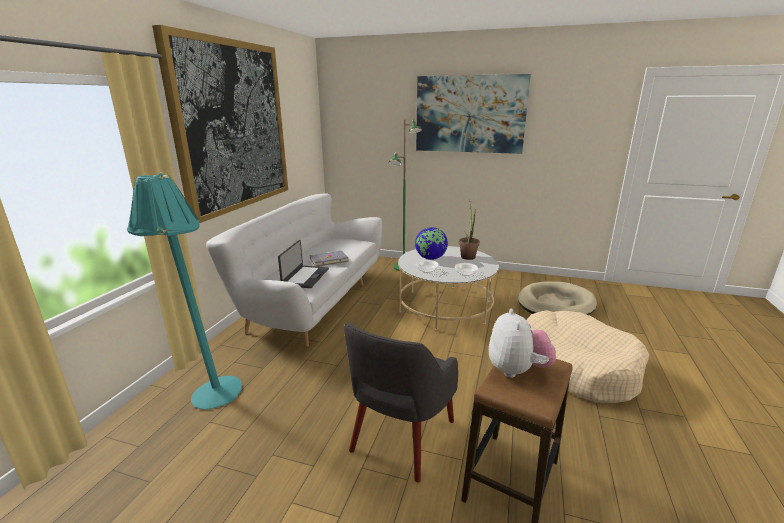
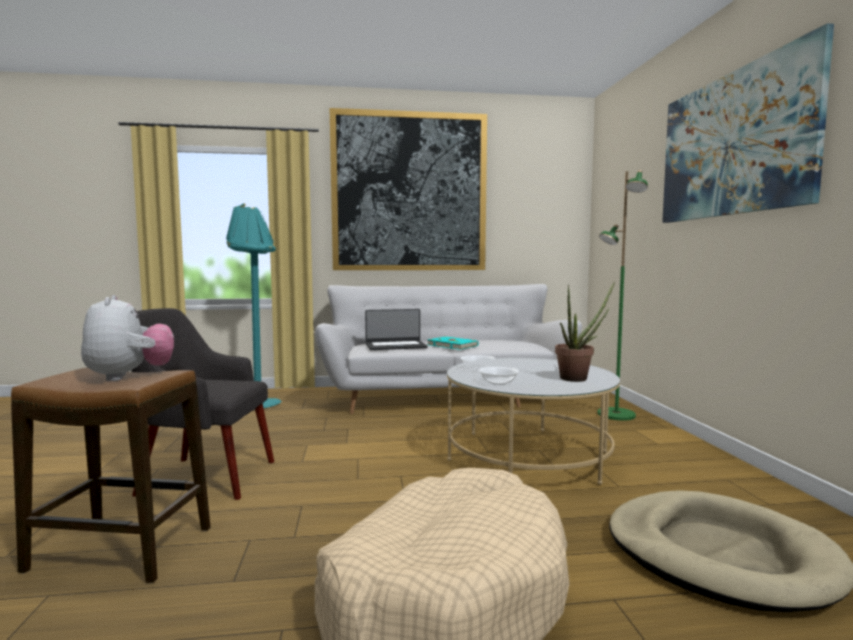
camera: 65 degrees right, 15 degrees down
(328, 260) = (452, 345): grey book -> turquoise book
(430, 258) = (526, 366): globe -> none
(517, 370) = (129, 376): plush toy -> plush toy turned 90 degrees counterclockwise

